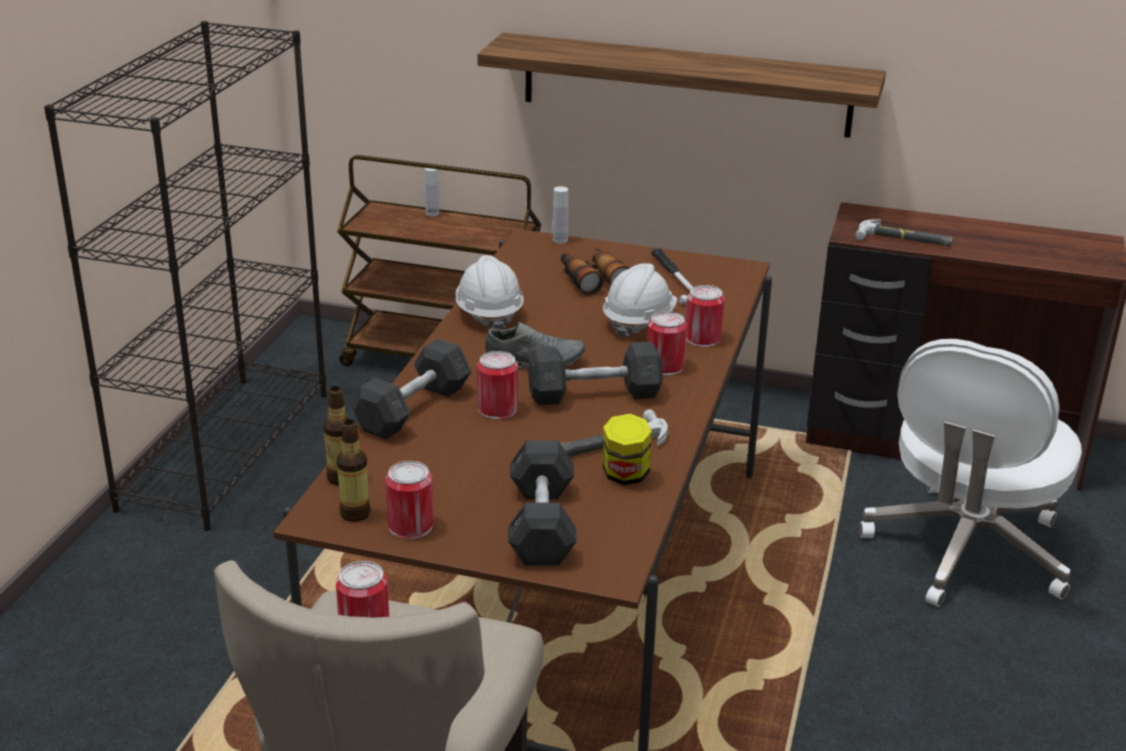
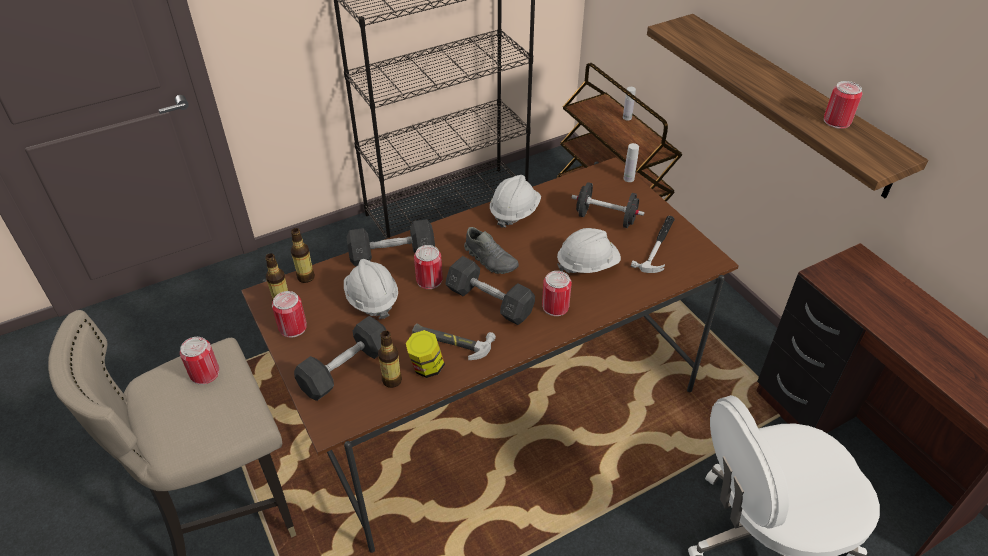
camera: 45 degrees right, 15 degrees up
(461, 456) = (372, 299): none -> white hard hat
(592, 279) = (605, 218): binoculars -> black dumbbell
(608, 504) = (392, 380): none -> bottle
(702, 338) = (607, 299): can -> can (837, 121)
(904, 239) = (860, 300): hammer -> none

